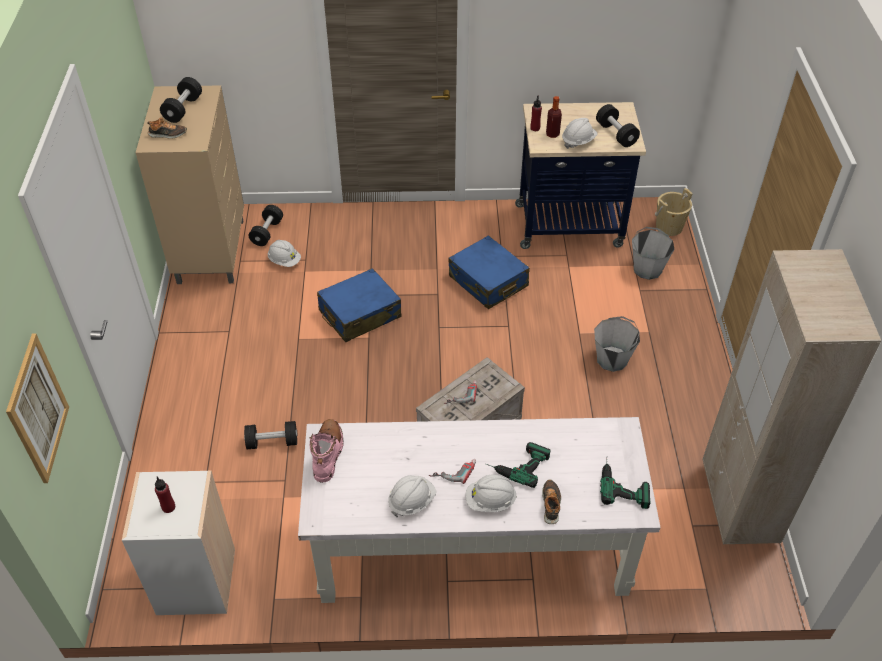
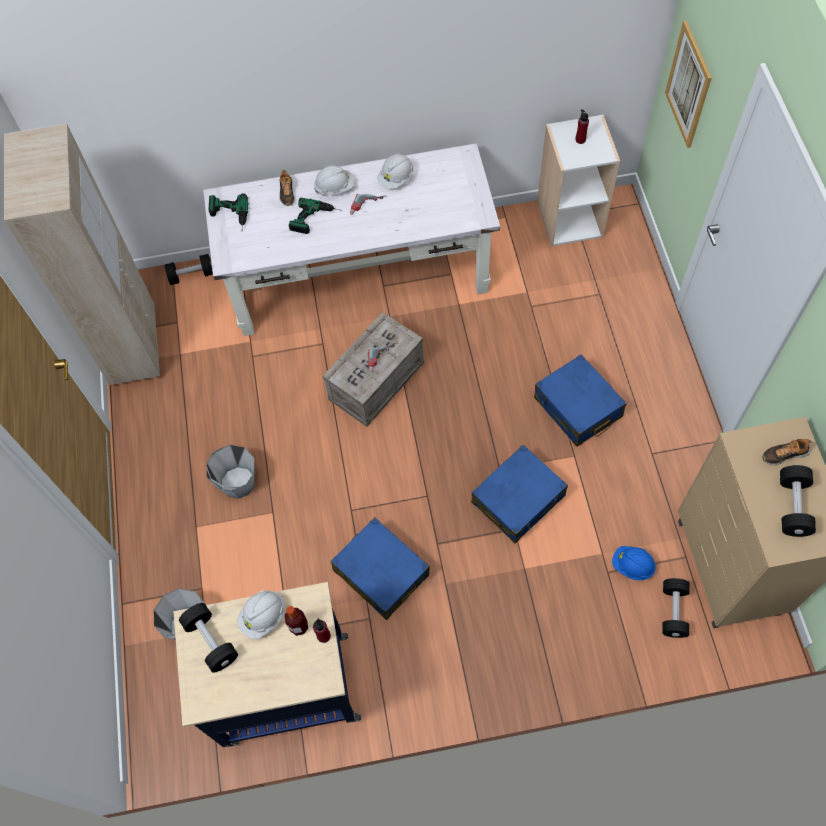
camera: 175 degrees right, 15 degrees up
(272, 442) = (556, 338): black dumbbell -> black dumbbell (191, 275)
(278, 376) = (577, 407): none -> blue suitcase
(284, 261) = (632, 566): white hard hat -> blue hard hat
(328, 454) = (473, 203): pink boot -> none
(669, 227) = (154, 710): beige bucket -> none

